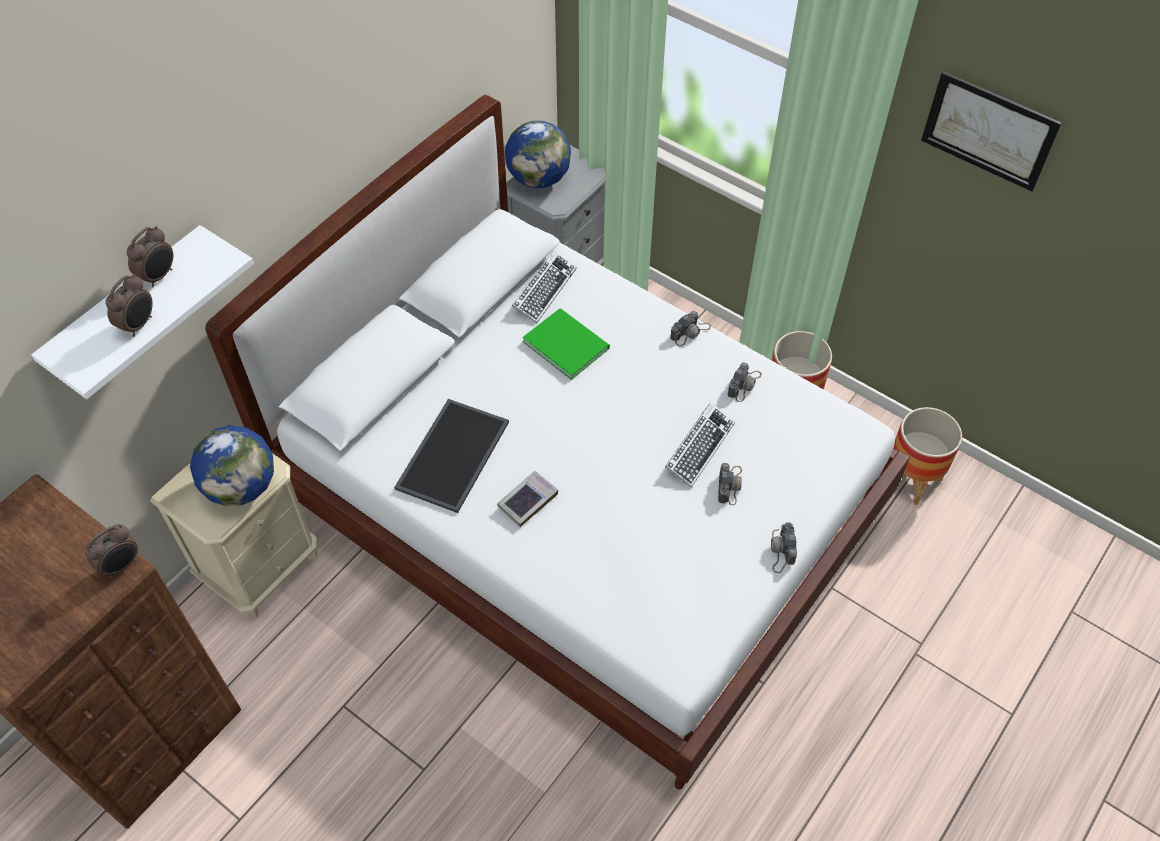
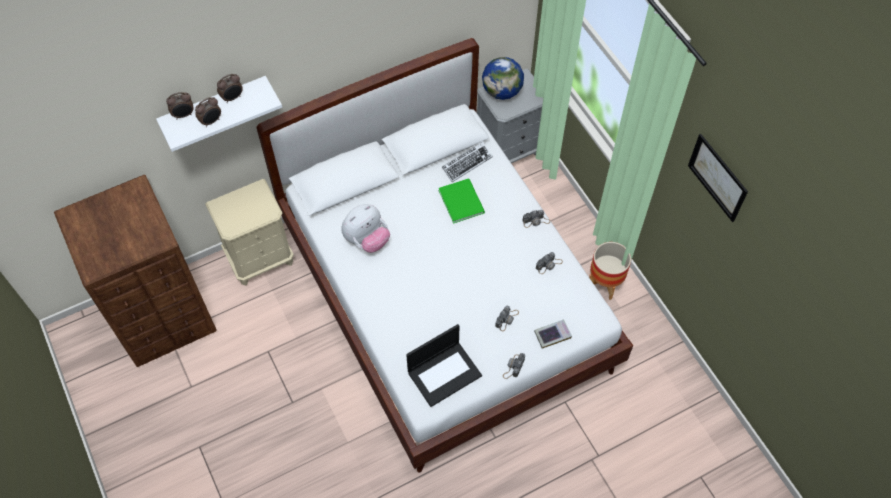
camera: 25 degrees right, 5 degrees up
(121, 565) = (163, 238): alarm clock -> alarm clock (184, 115)
(241, 487) = (252, 215): globe -> none
(451, 453) = (367, 240): tray -> plush toy
(527, 501) = (393, 283): book -> book (552, 335)
(685, 603) = (444, 373): none -> laptop
(699, 447) = (502, 291): keyboard -> none
(911, 479) = (651, 359): planter -> none

